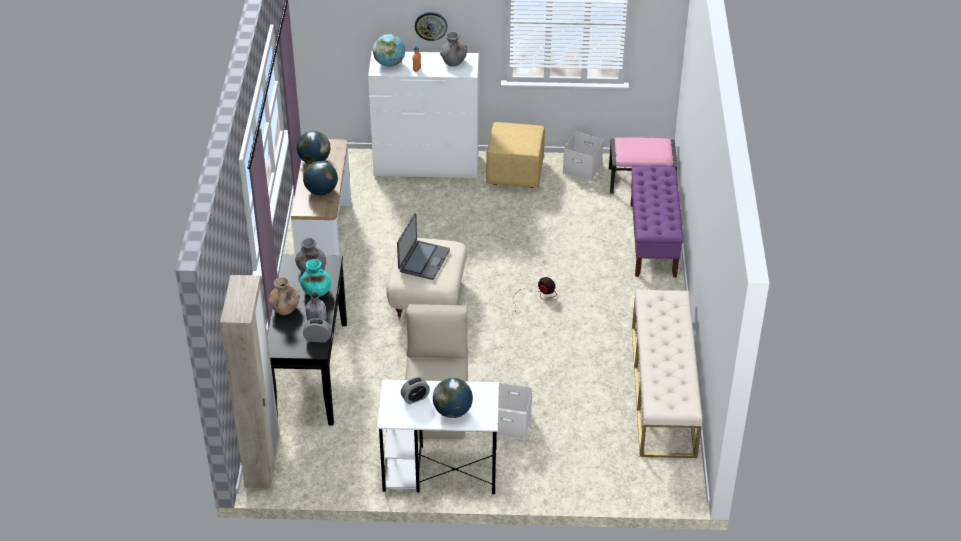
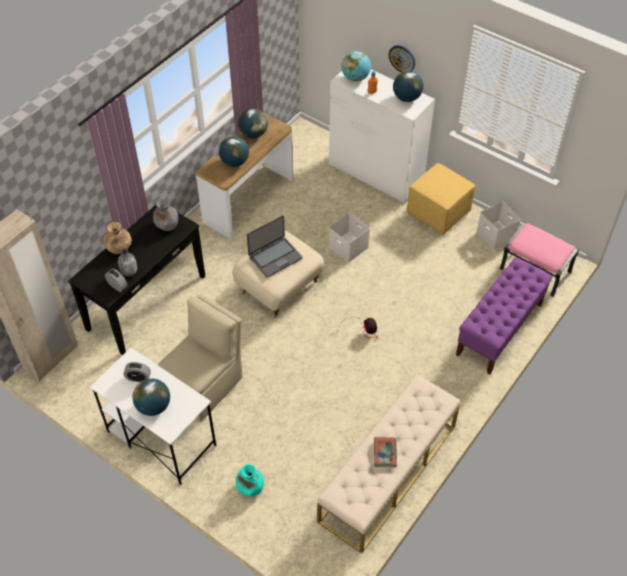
camera: 35 degrees right, 10 degrees up
(316, 291) = (153, 245): turquoise vase -> turquoise vase (250, 487)
(453, 62) = (407, 98): grey vase -> globe
(511, 423) = (246, 430): white storage box -> white storage box (349, 247)
(667, 357) = (385, 453): none -> book

